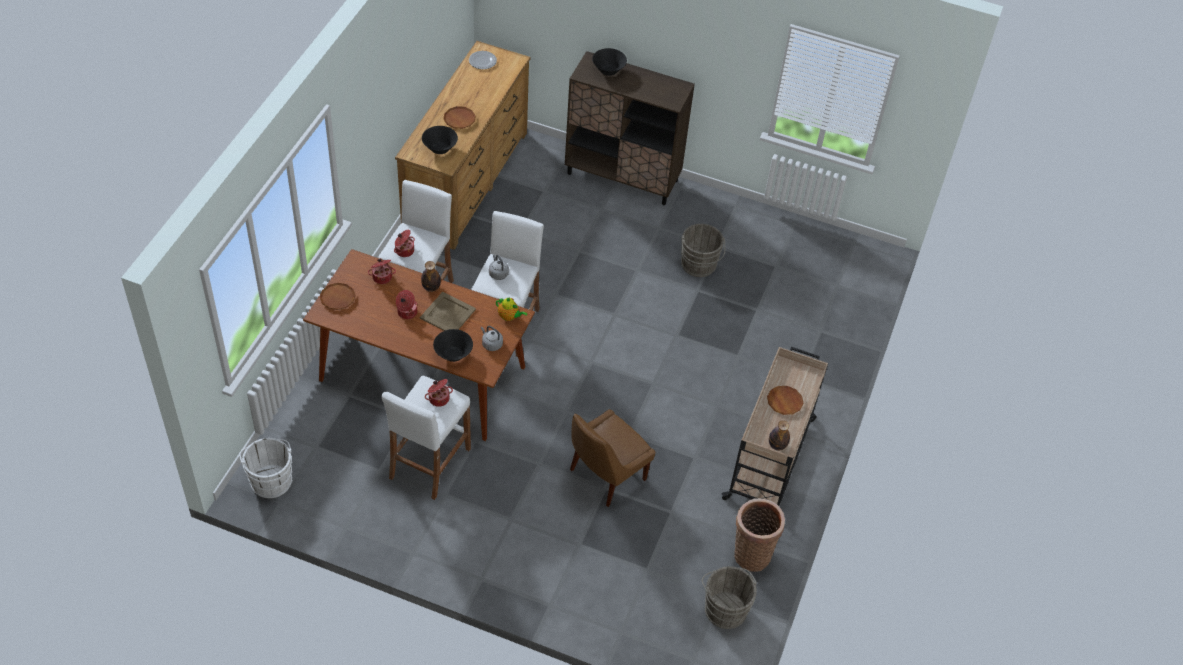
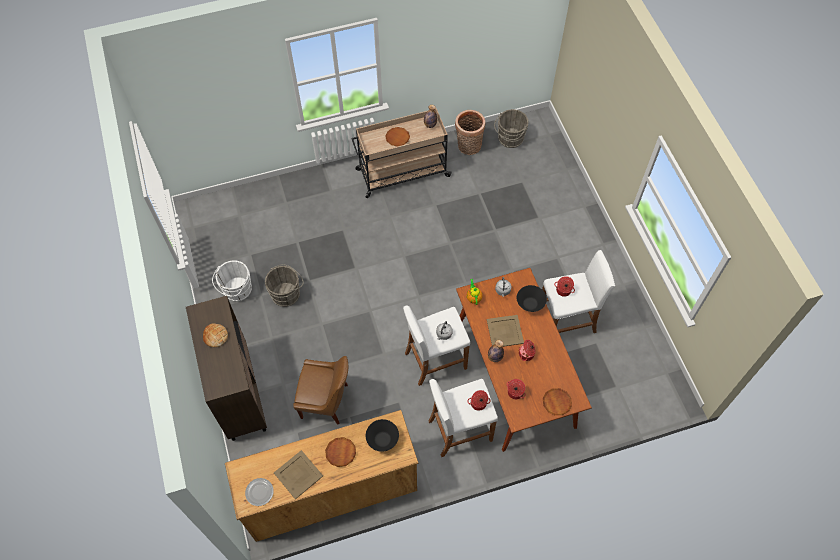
camera: 125 degrees left, 10 degrees up
(271, 479) = (660, 390): white bucket -> white bucket (236, 291)
(471, 87) = (298, 474): none -> beige tray
(605, 476) = (488, 235): brown chair -> brown chair (326, 401)
(608, 70) = (217, 369): black bowl -> none
(643, 85) = (215, 336): none -> bread

